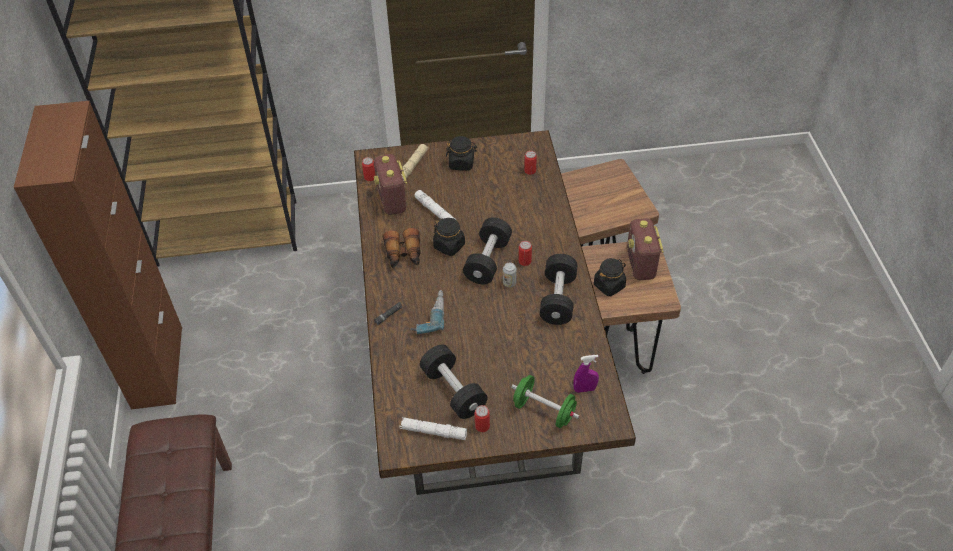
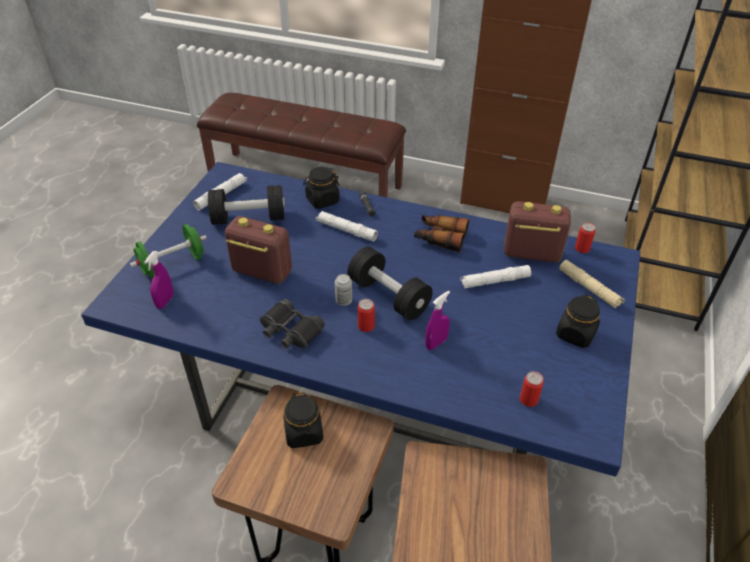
camera: 115 degrees right, 5 degrees down
(429, 315) = (346, 230): power drill -> white flashlight
(449, 246) = (432, 274): black jar -> black jar (322, 200)
(479, 371) = (372, 399): brown dining table -> blue dining table
(482, 426) = (198, 222): can -> none
(515, 222) = (436, 343): none -> purple spray bottle
(558, 299) = (290, 331): black dumbbell -> black binoculars
(641, 265) = (311, 488): radio -> radio (261, 272)

